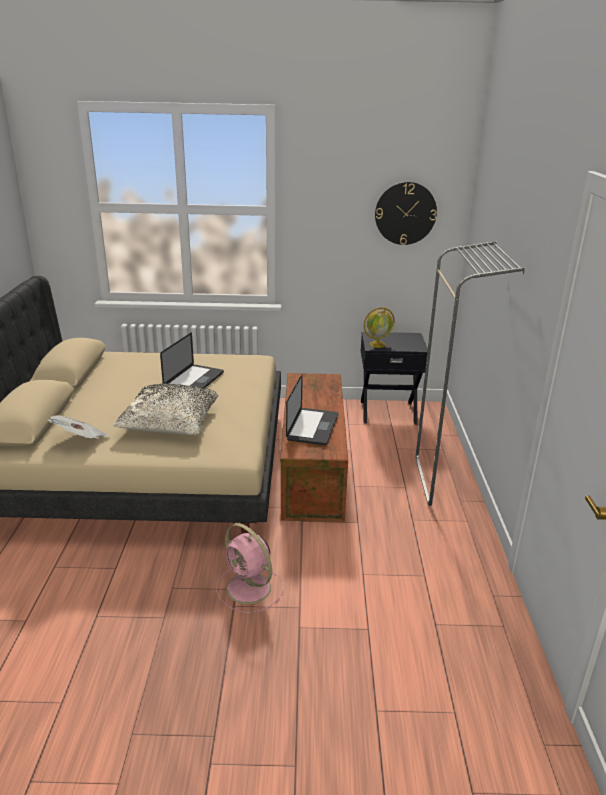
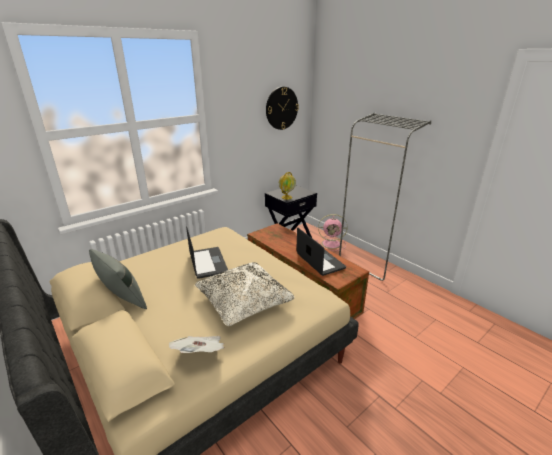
camera: 40 degrees left, 0 degrees up
(90, 382) = (123, 301): none -> grey pillow
(250, 589) = (385, 389): pink fan -> pink fan (332, 244)

